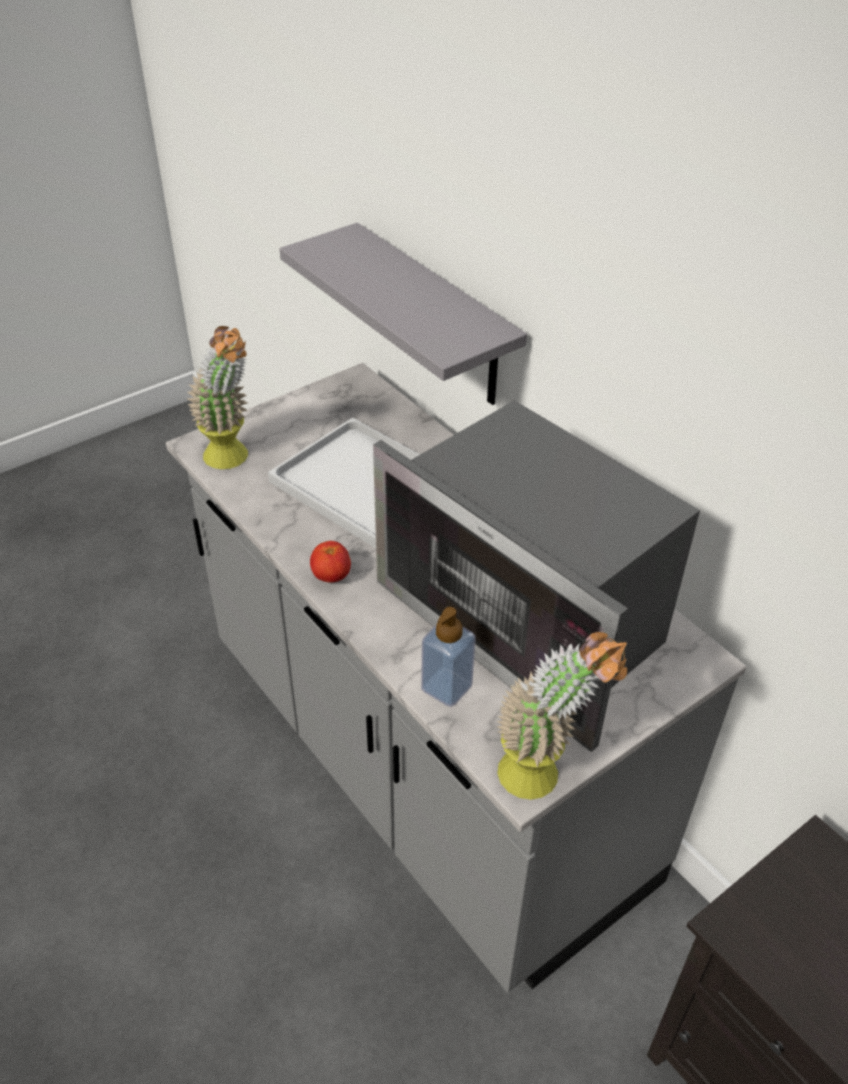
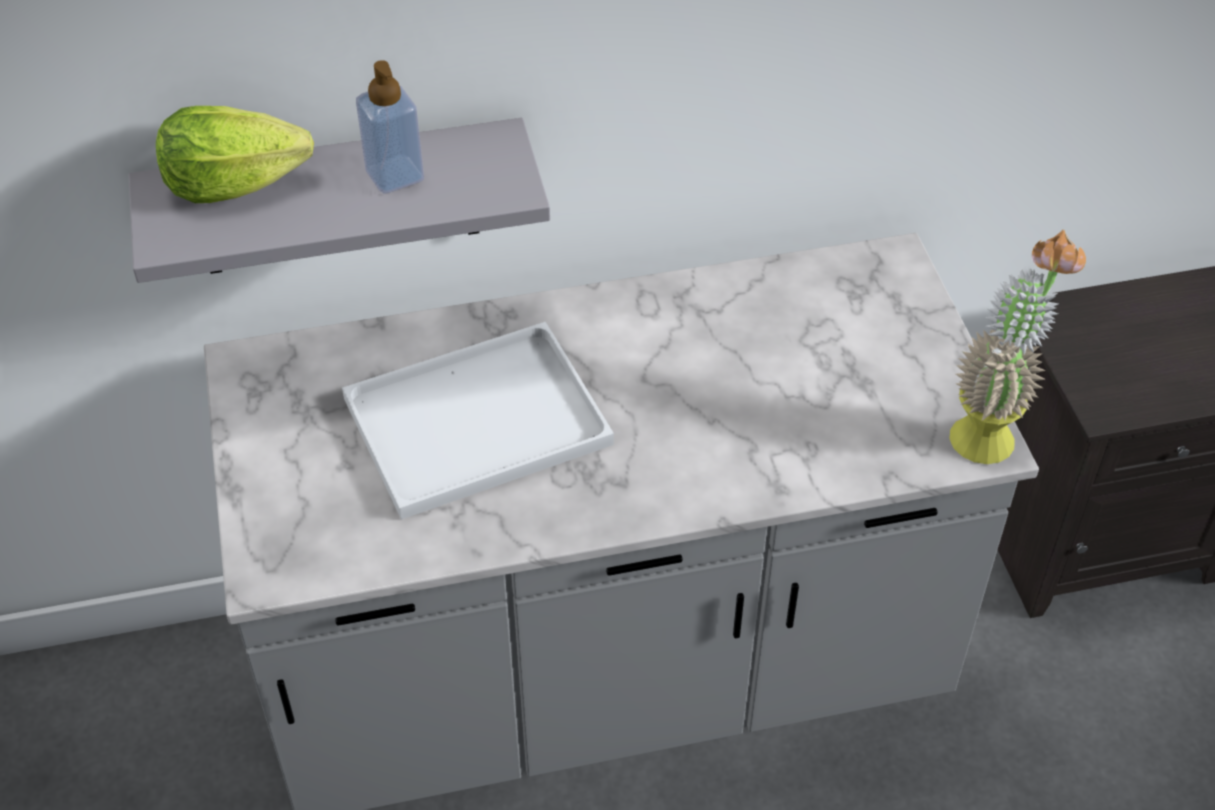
camera: 65 degrees left, 5 degrees up
(233, 461) = (329, 546): potted plant -> none
(331, 576) = (621, 508): tomato -> none
(371, 254) = (233, 185): none -> lettuce
(446, 687) = (845, 462): soap dispenser -> soap dispenser (395, 175)
(528, 621) = (783, 362): microwave -> none

